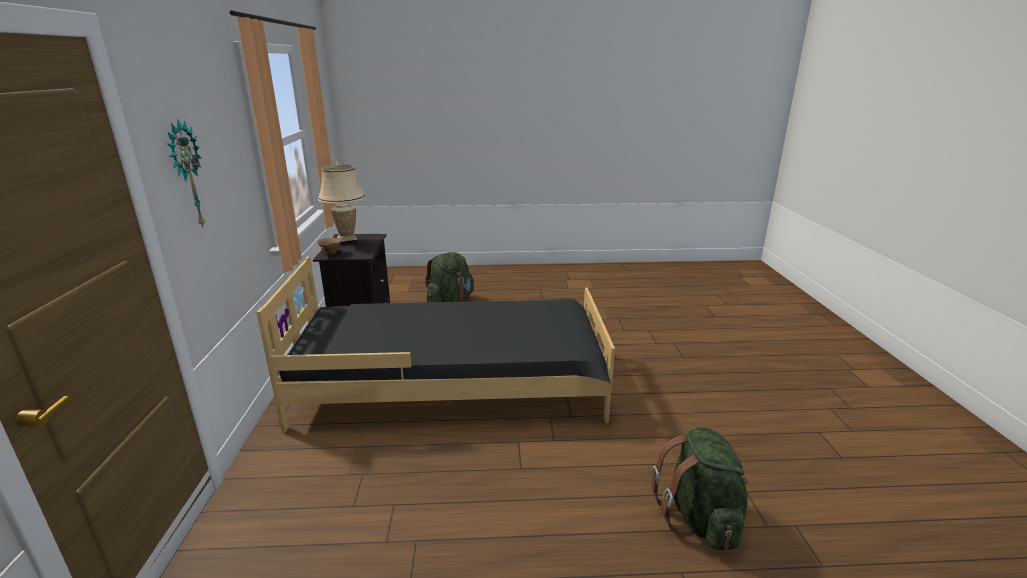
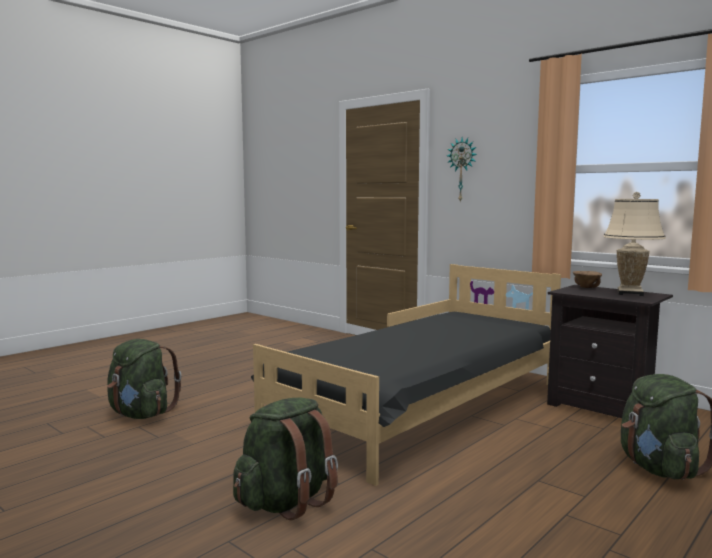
camera: 135 degrees right, 15 degrees down
(638, 362) = (287, 502): none -> green backpack

